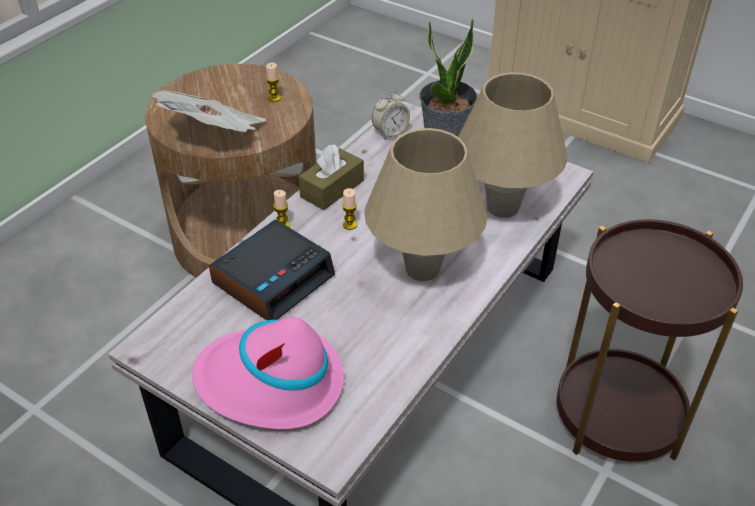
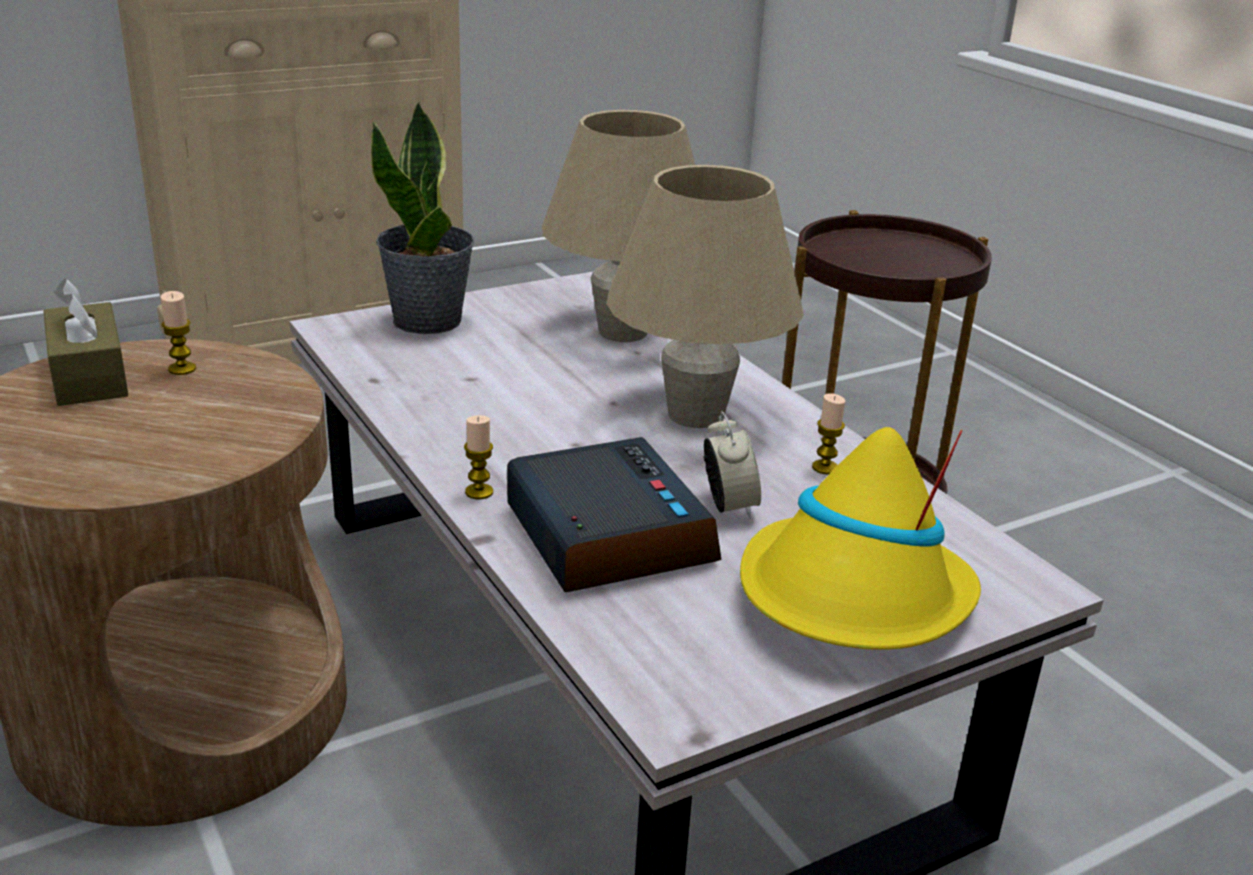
camera: 65 degrees left, 15 degrees down
(215, 134) = (205, 443): newspaper -> none
(271, 383) = (854, 598): pink hat -> yellow hat
(332, 189) = (436, 428): brown tissue box -> brown tissue box (89, 376)
(350, 225) = (542, 438): candle -> candle (825, 467)
(390, 132) = (357, 349): alarm clock -> alarm clock (728, 506)

